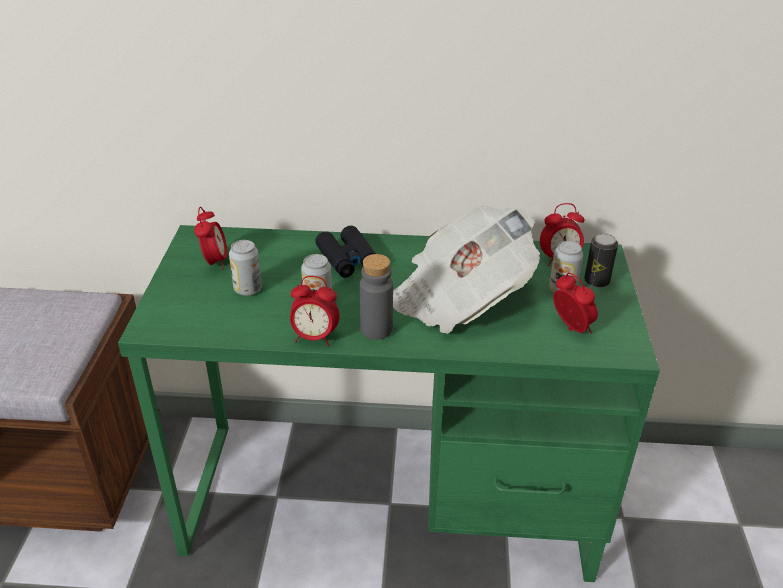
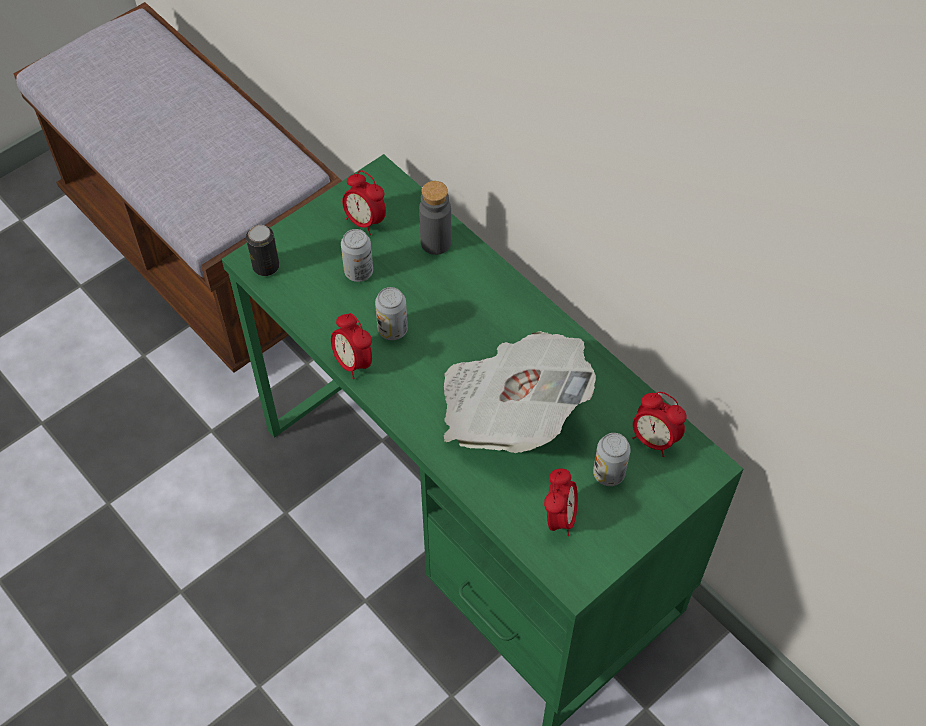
camera: 45 degrees right, 20 degrees up
(215, 262) = (365, 221): alarm clock -> alarm clock turned 90 degrees clockwise
(348, 259) = (471, 297): black binoculars -> none
(376, 329) = (406, 391): grey bottle -> grey bottle (436, 242)
(596, 281) = (654, 489): can -> can (266, 266)

